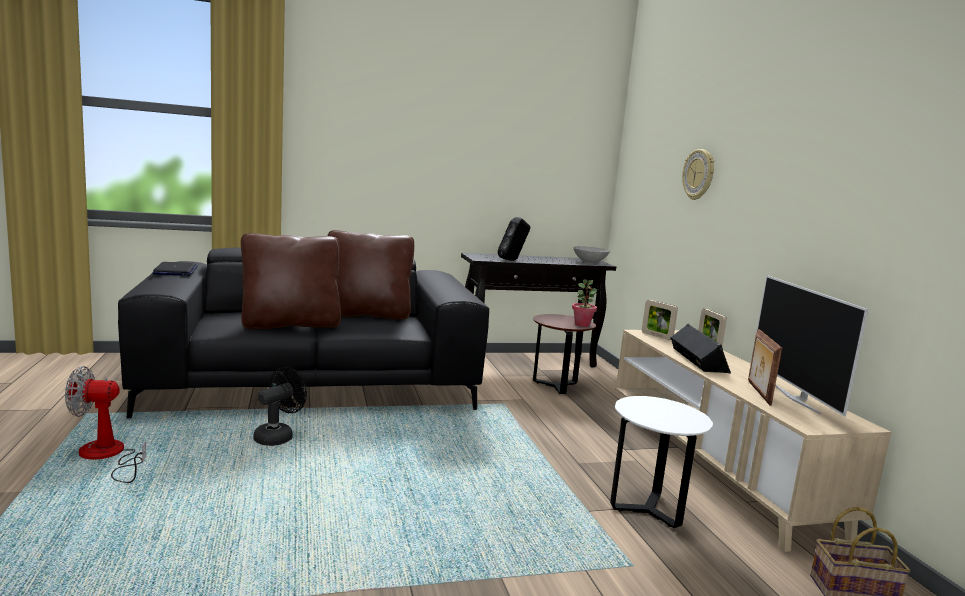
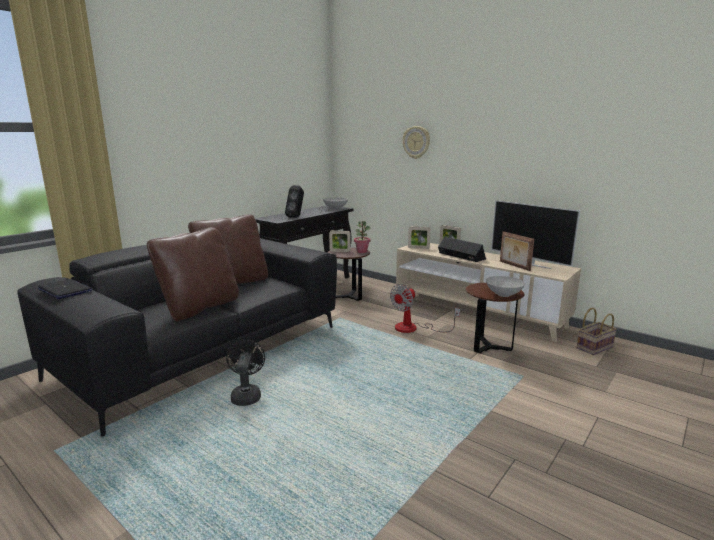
camera: 35 degrees left, 5 degrees up
(107, 456) = (147, 470): fan -> fan (414, 328)
(555, 317) = (340, 251): none -> picture frame
(648, 510) = (489, 347): white side table -> brown side table
(663, 422) = (504, 295): none -> grey bowl

